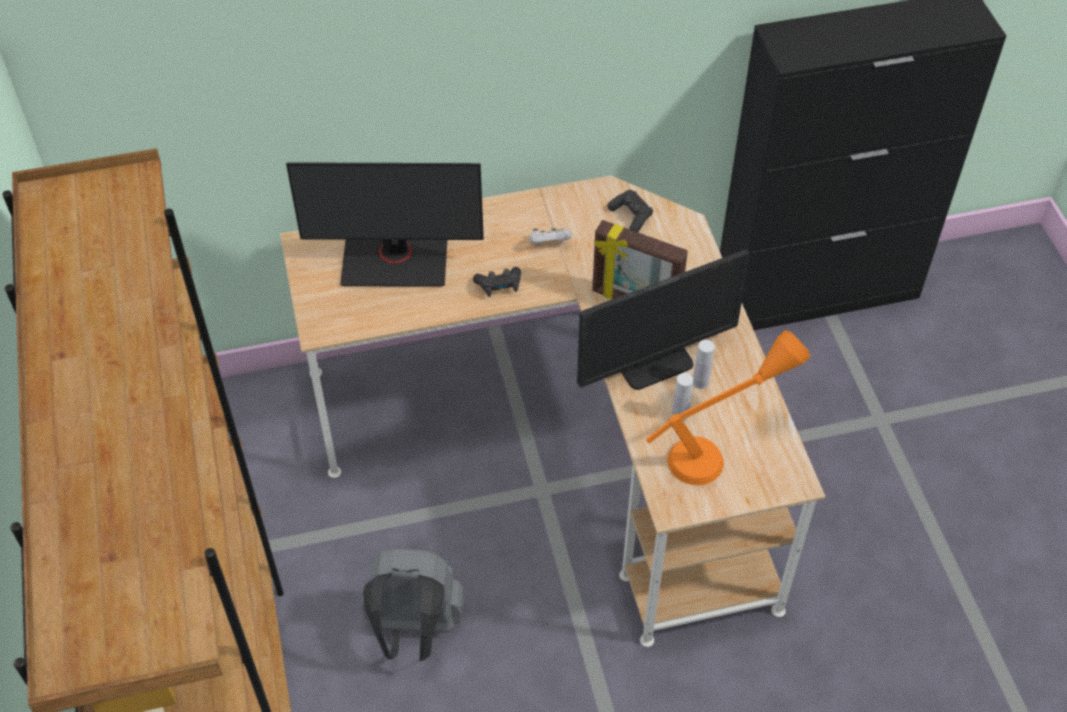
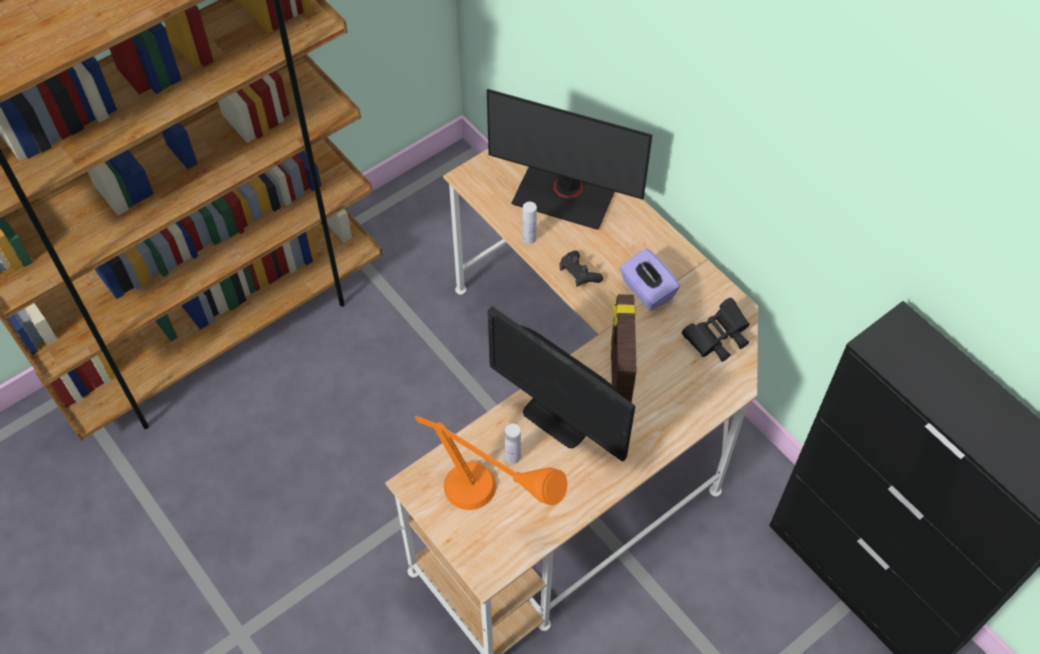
camera: 65 degrees right, 5 degrees up
(395, 259) = (565, 194): monitor -> monitor turned 45 degrees counterclockwise
(413, 631) = (349, 402): grey backpack -> none
(549, 244) = (646, 291): white game controller -> purple tissue box
(631, 216) = (717, 339): black game controller -> black binoculars
(700, 382) = (557, 460): white bottle -> white bottle (529, 238)

